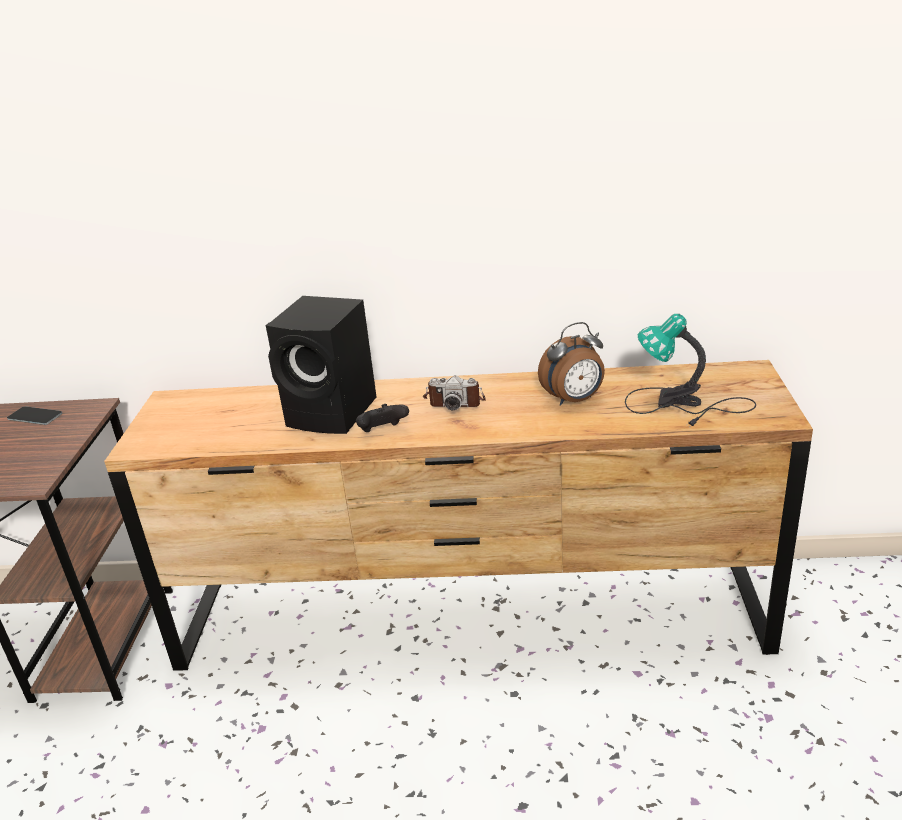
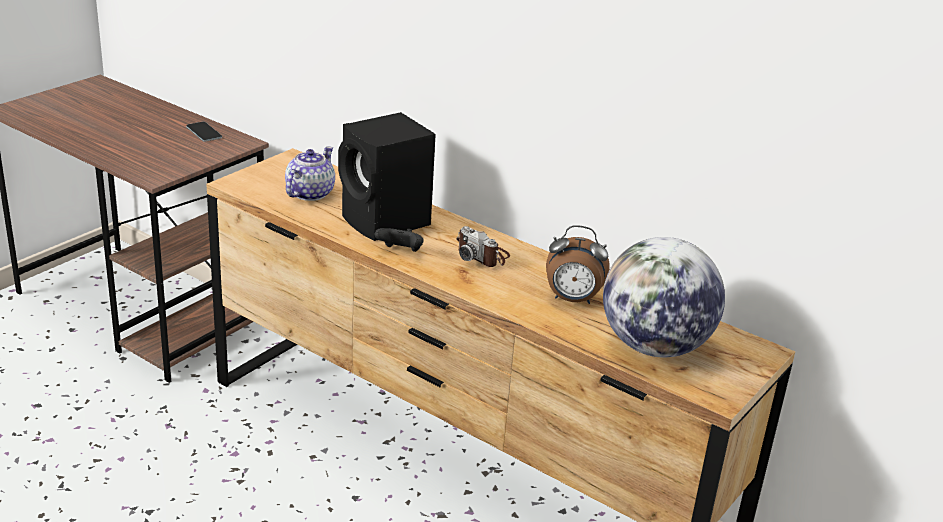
camera: 30 degrees right, 0 degrees up
(226, 422) = (309, 193): none -> teapot
(683, 404) = (654, 347): table lamp -> globe

